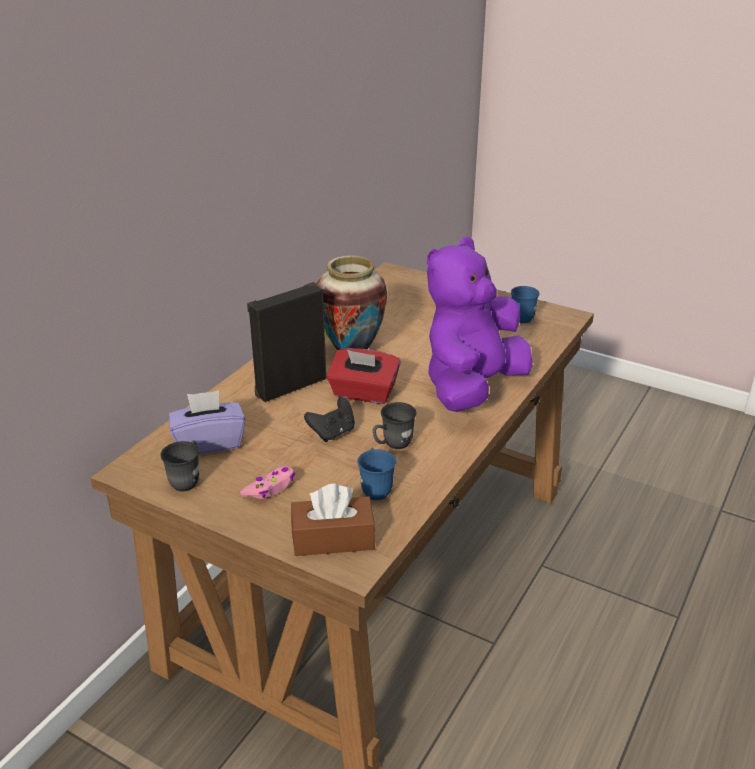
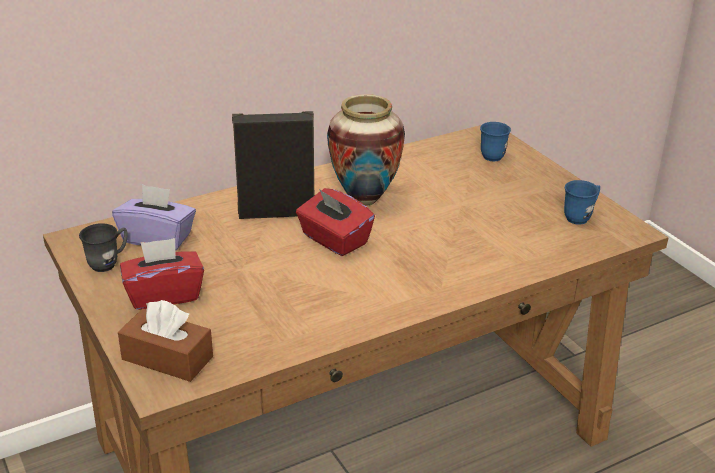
camera: 30 degrees right, 0 degrees up
(270, 488) = (164, 295): pink game controller -> red tissue box
(332, 433) = (267, 266): black game controller -> none
(375, 488) = (251, 329): blue mug -> blue mug (494, 154)
(392, 444) = (309, 296): grey mug -> none
(472, 388) = (445, 270): purple plush toy -> none

